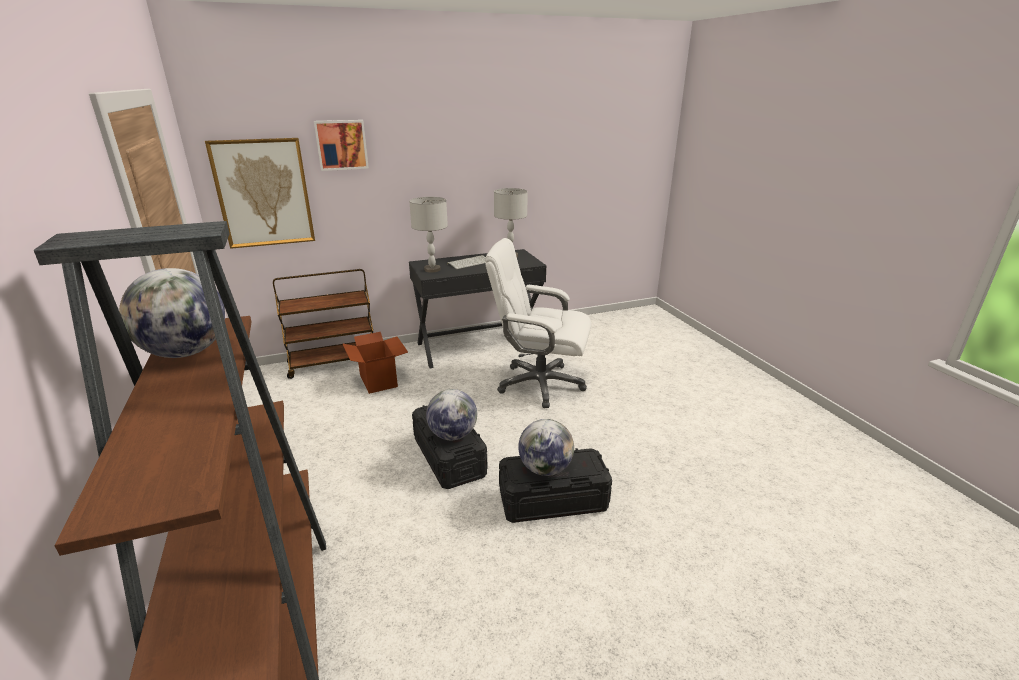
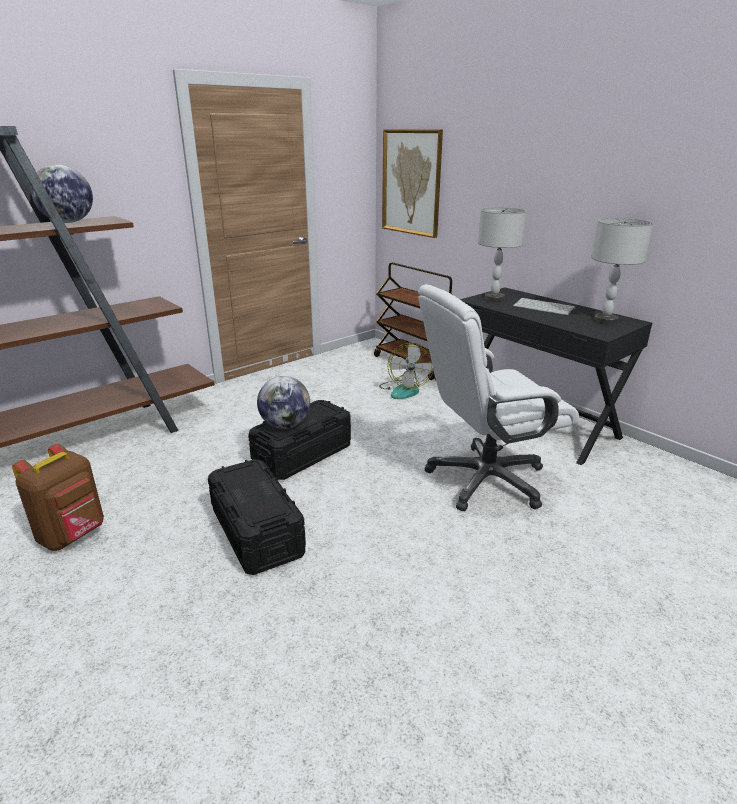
camera: 70 degrees right, 0 degrees up
(341, 145) = (474, 139): picture -> none
(379, 381) = (404, 389): cardboard box -> fan
(501, 641) = (73, 535): none -> brown backpack
(539, 384) = (485, 480): white office chair -> white office chair turned 105 degrees counterclockwise
(545, 468) = (246, 485): globe -> none

